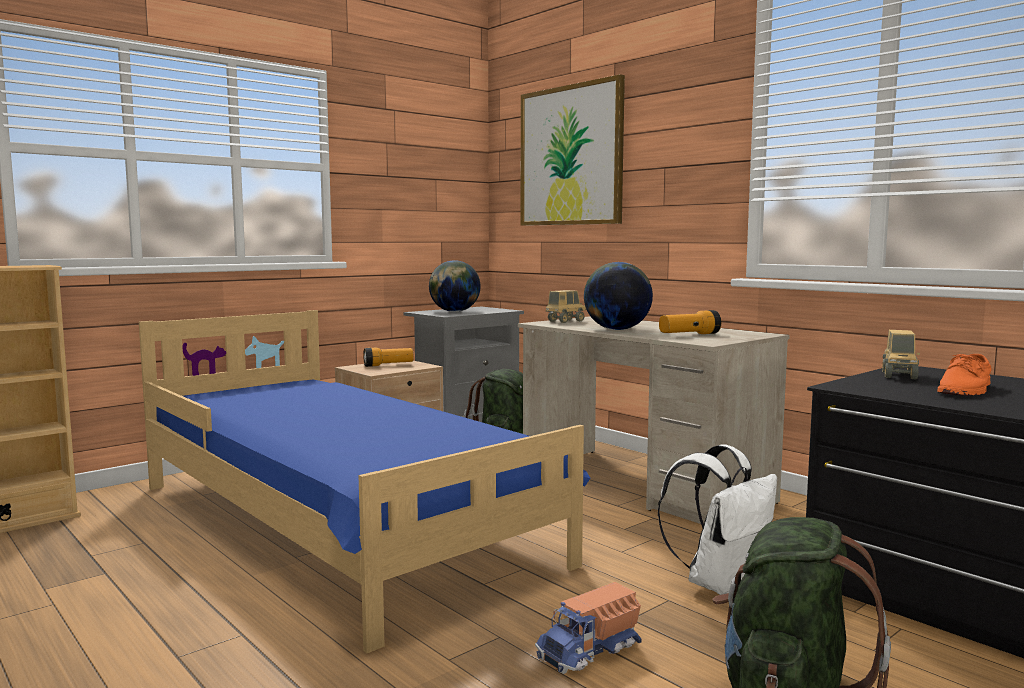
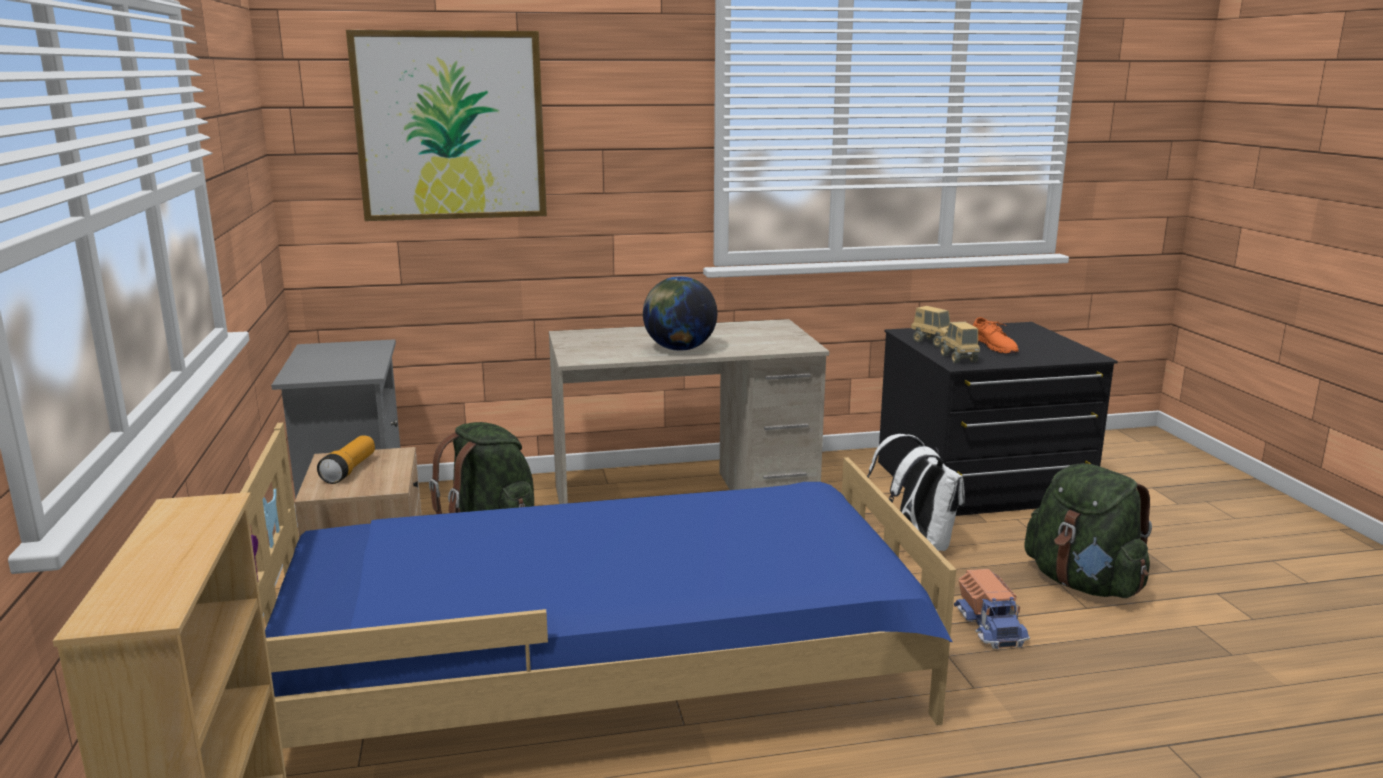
camera: 60 degrees left, 10 degrees up
(454, 311) = (336, 364): globe -> none
(565, 321) = (581, 349): toy truck -> toy truck (958, 359)
(689, 334) = (751, 340): flashlight -> none

